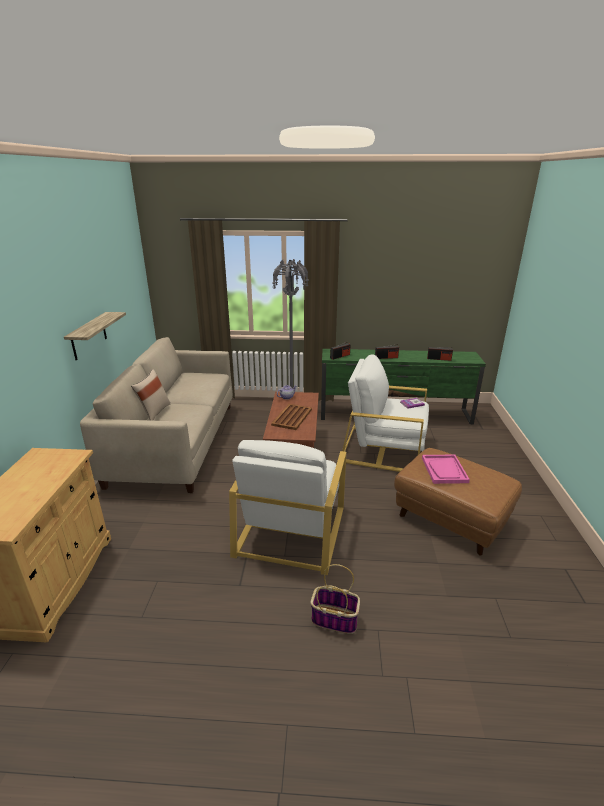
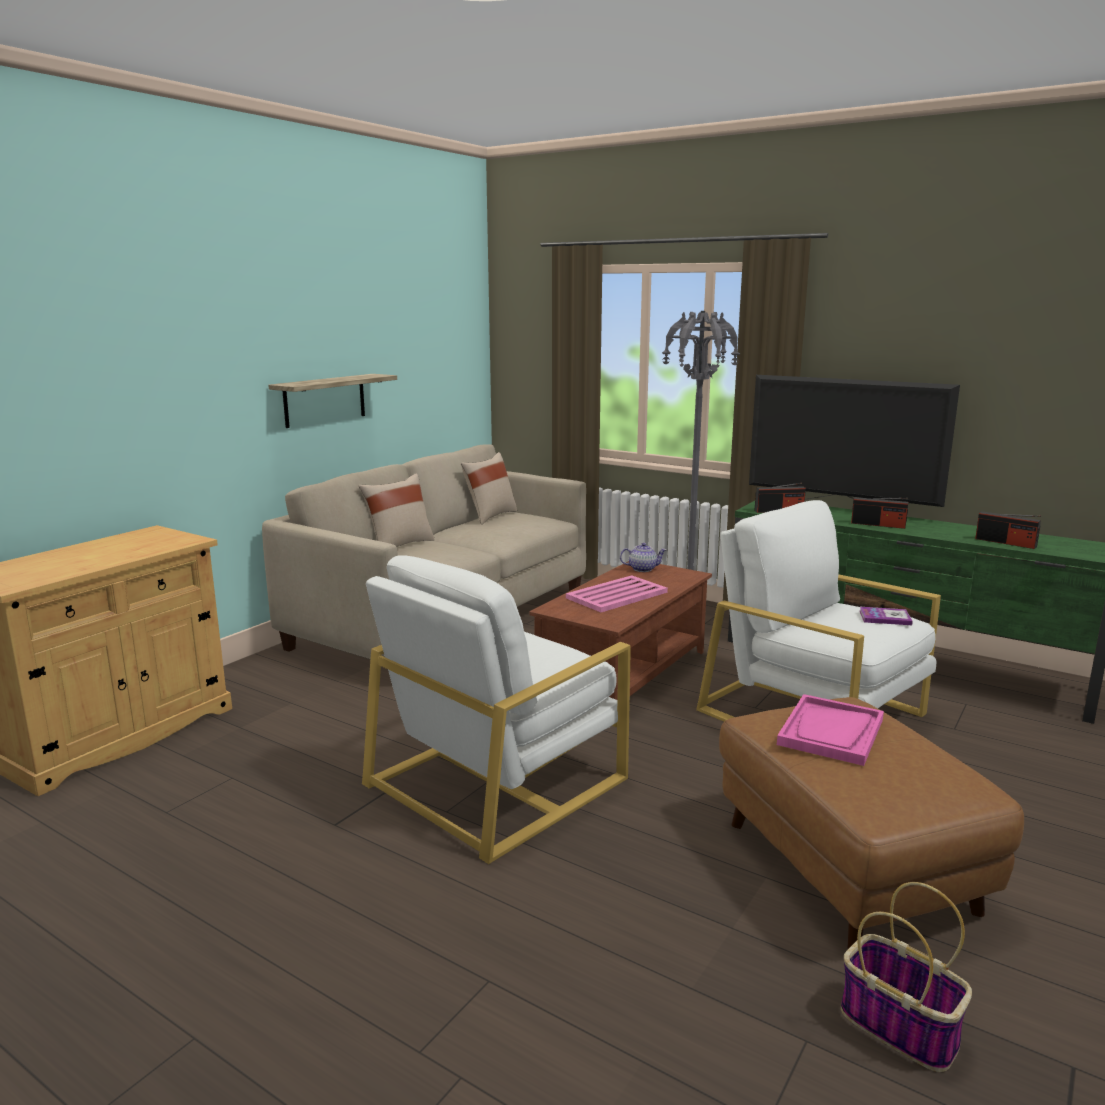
camera: 30 degrees right, 10 degrees down
(181, 379) = (490, 516): none -> beige pillow
(291, 417) = (616, 595): brown tray -> pink tray
(335, 619) = (431, 931): basket -> basket (901, 1027)
(362, 350) = (840, 509): none -> television

